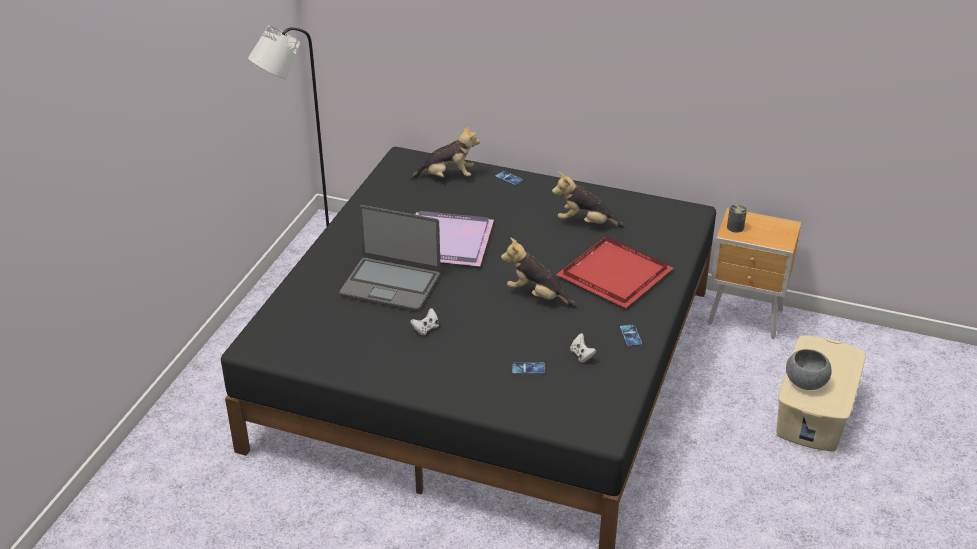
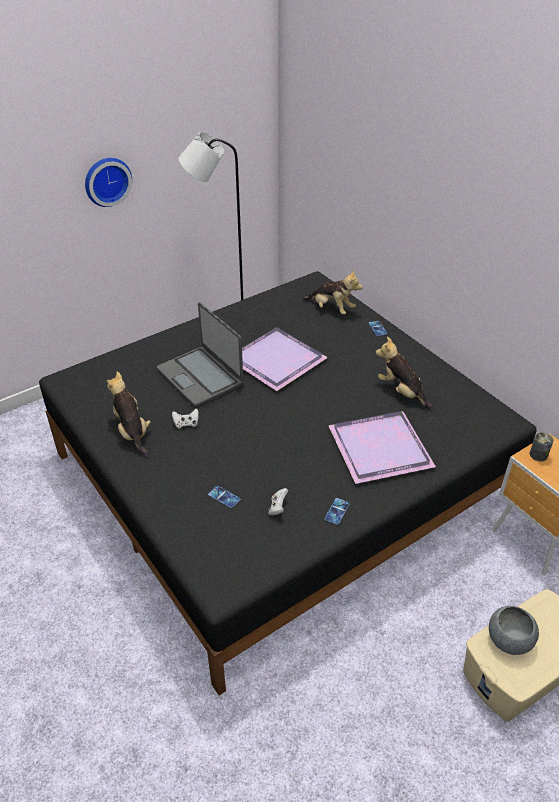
camera: 35 degrees right, 5 degrees up
(183, 110) = (106, 181): none -> wall clock
(537, 296) = (297, 437): plush toy -> plush toy (132, 432)
(614, 273) = (381, 447): red tray -> purple tray

